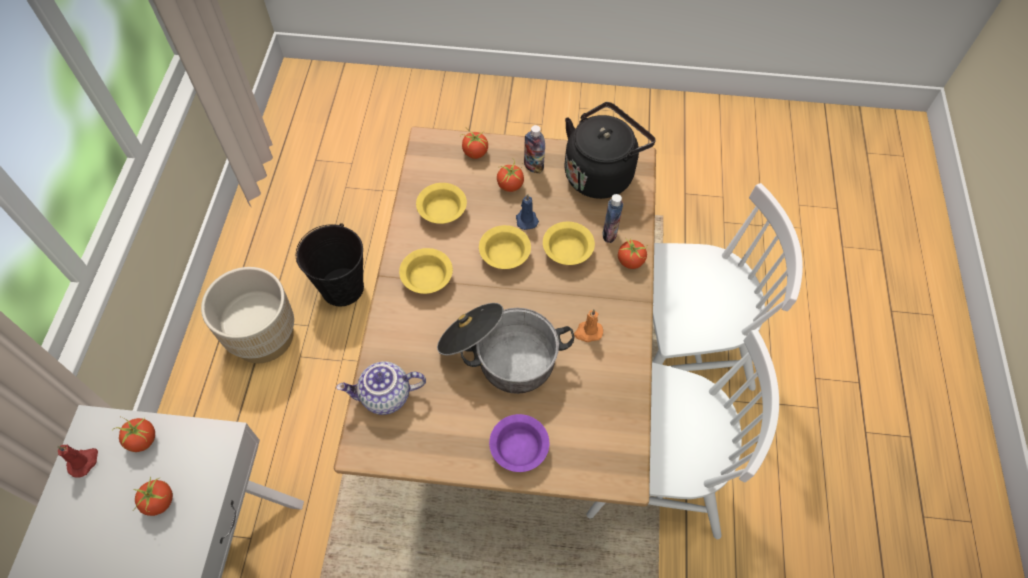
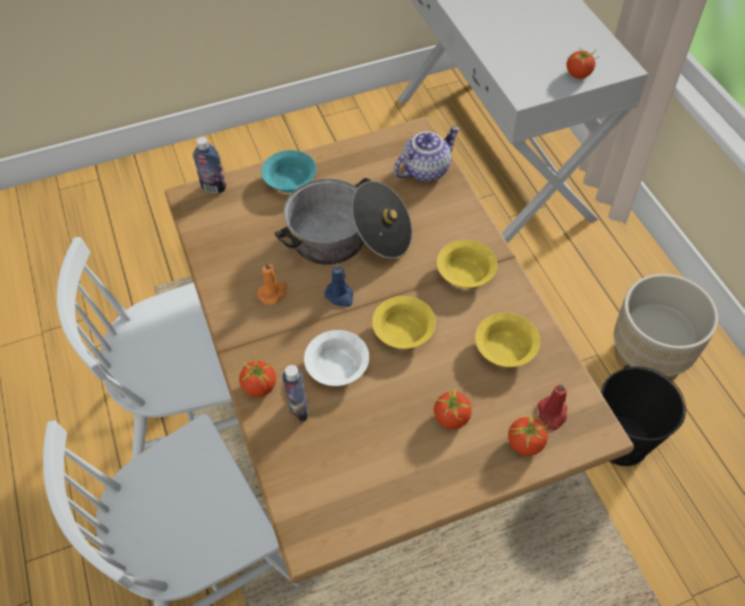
camera: 155 degrees right, 5 degrees down
(84, 462) = (602, 50): red candle -> red candle (552, 414)
(159, 502) = (528, 53): tomato -> none
(519, 449) = (289, 180): purple bowl -> turquoise bowl
(526, 219) = (405, 383): blue candle -> blue candle (340, 296)
(533, 167) = (440, 459): bottle -> bottle (214, 187)
(568, 251) = (336, 366): yellow bowl -> white bowl
(601, 173) = (348, 493): black kettle -> none

